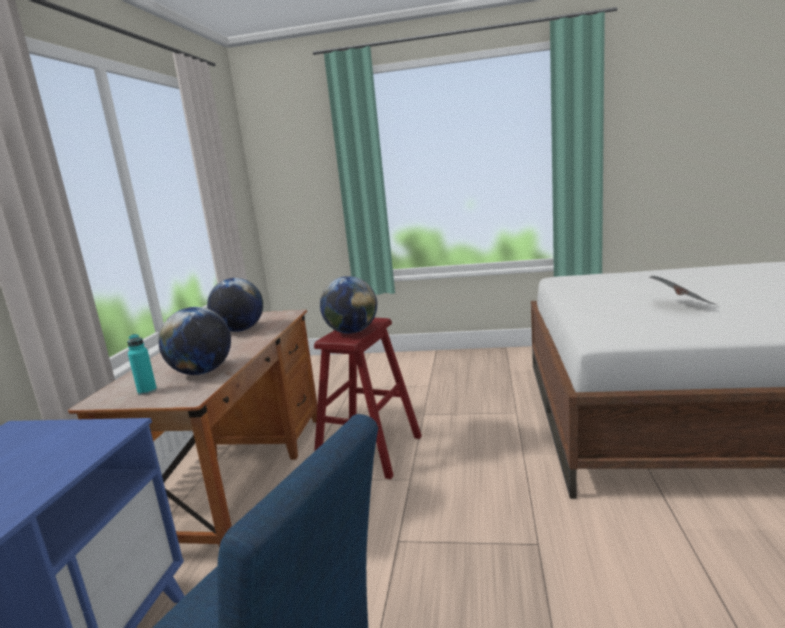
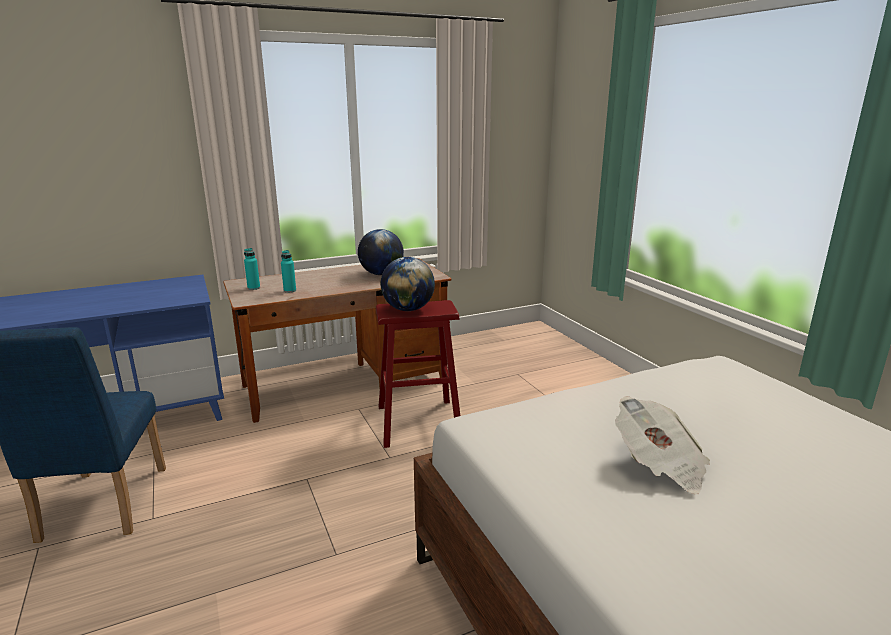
camera: 55 degrees right, 5 degrees up
(202, 372) = (290, 290): globe -> turquoise bottle

